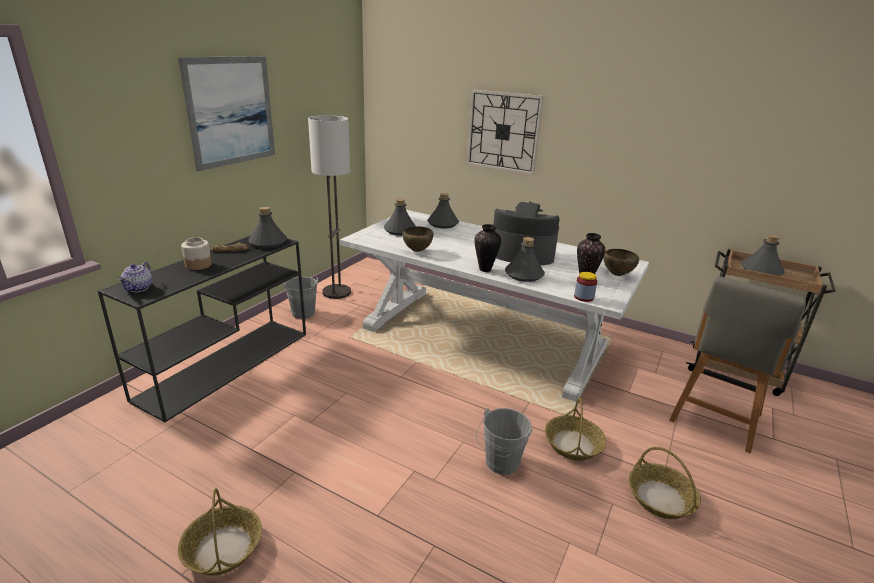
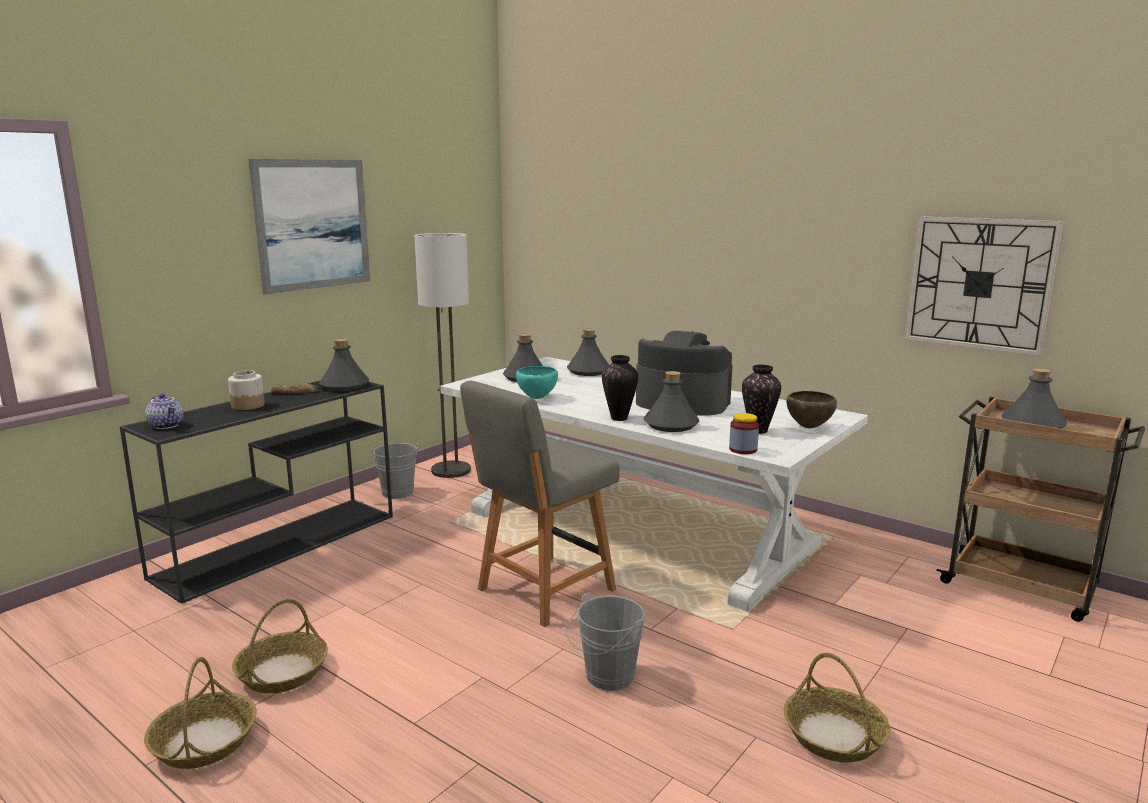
camera: 10 degrees right, 10 degrees down
(139, 288) = (167, 425): teapot -> teapot turned 60 degrees counterclockwise
(417, 251) = (537, 398): brown bowl -> turquoise bowl
(503, 131) = (674, 248): wall clock -> wall clock (979, 284)
(573, 444) = (723, 662): basket -> basket (282, 673)
(714, 419) = (960, 645): grey chair -> grey chair (542, 591)

